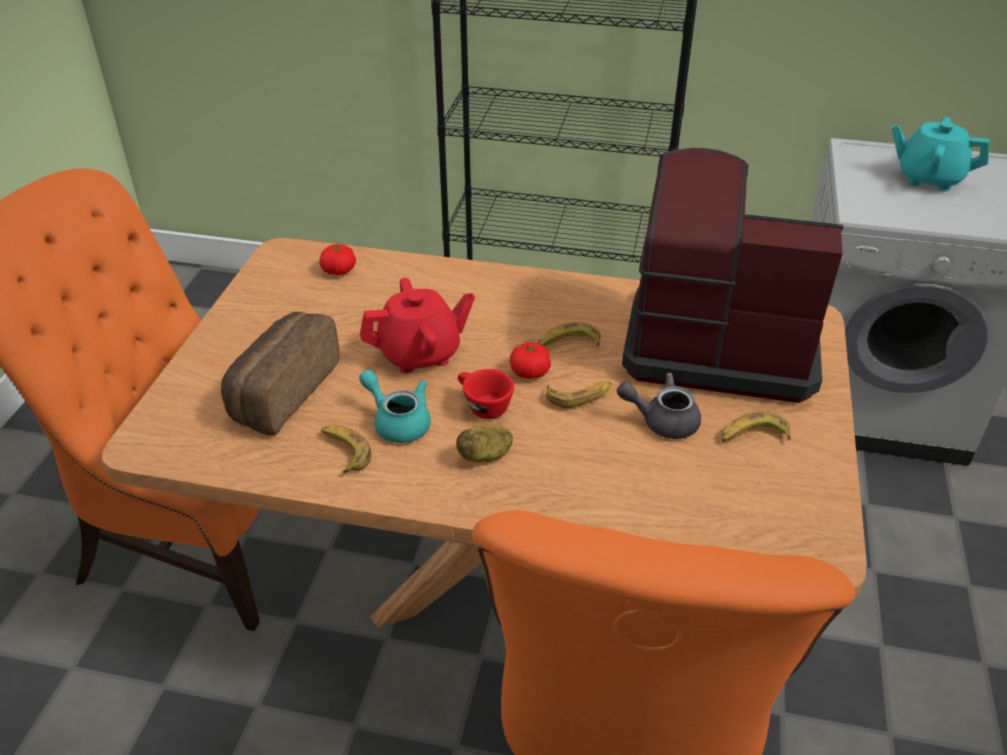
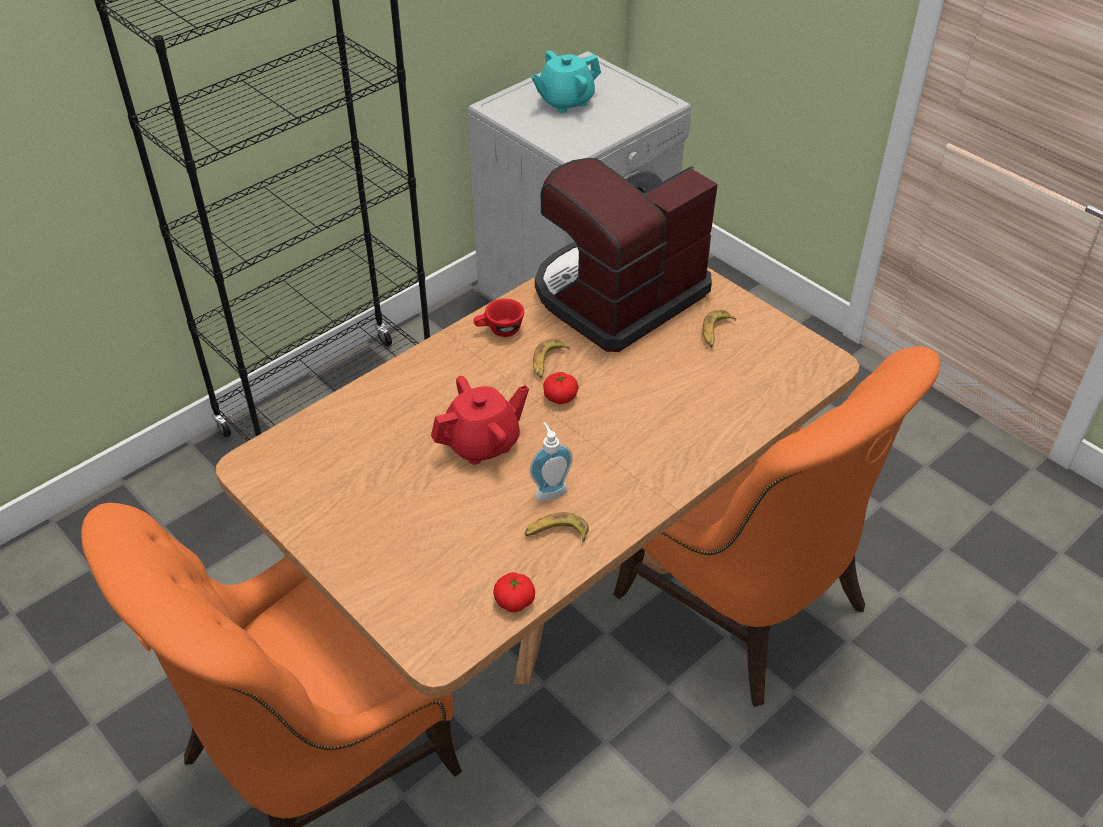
camera: 55 degrees left, 5 degrees up
(281, 391) = (450, 542): bread -> none
(339, 270) = (319, 441): tomato -> tomato (514, 601)
(398, 421) = (549, 490): turquoise teapot -> soap dispenser
(420, 354) = (483, 443): red teapot -> red teapot turned 45 degrees clockwise
(482, 406) = (574, 438): red cup -> red cup (499, 330)
(485, 456) = (626, 462): potato -> none
(579, 396) = (608, 386): banana -> none
(661, 421) = (667, 362): grey teapot -> none

